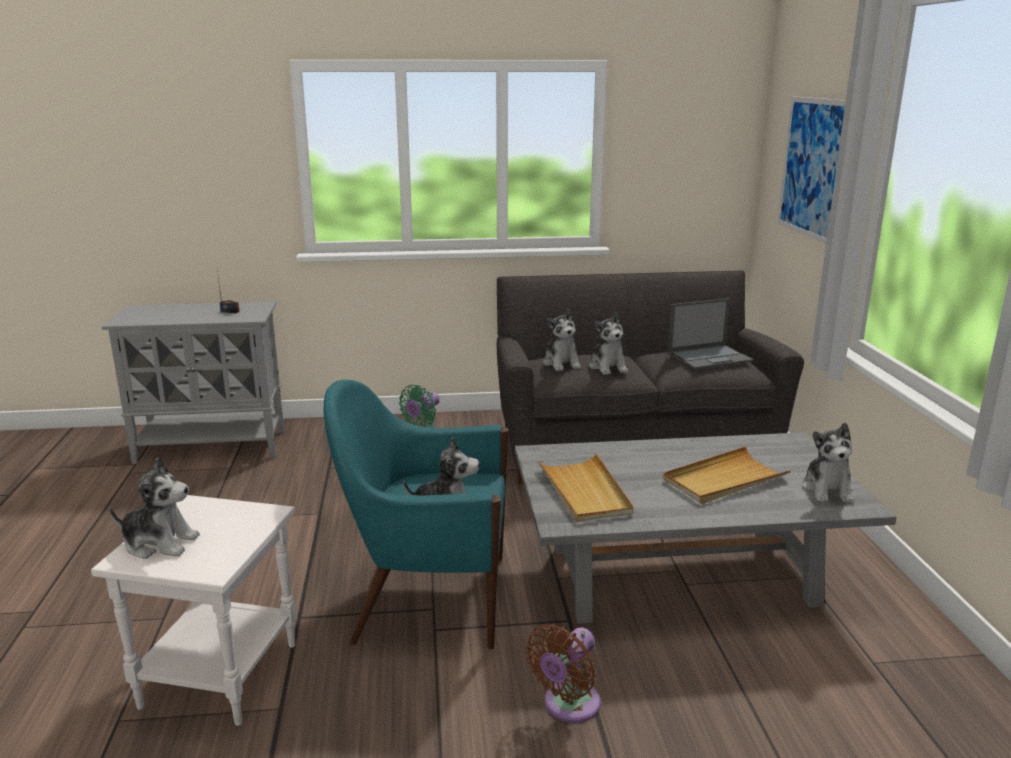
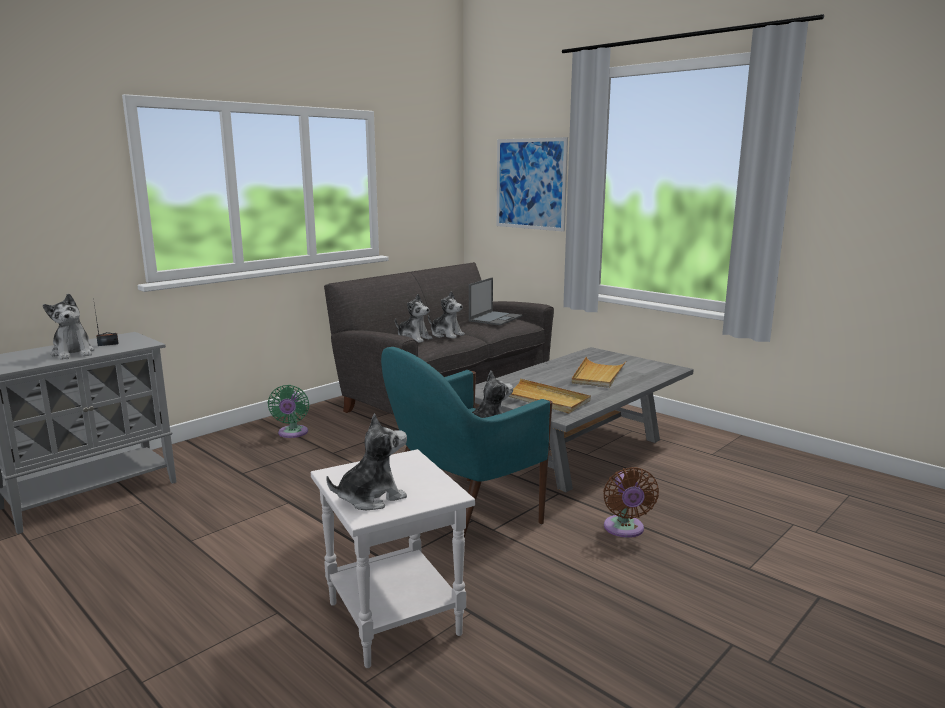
camera: 40 degrees left, 5 degrees down
(827, 490) = (648, 366): plush toy -> plush toy (73, 353)

